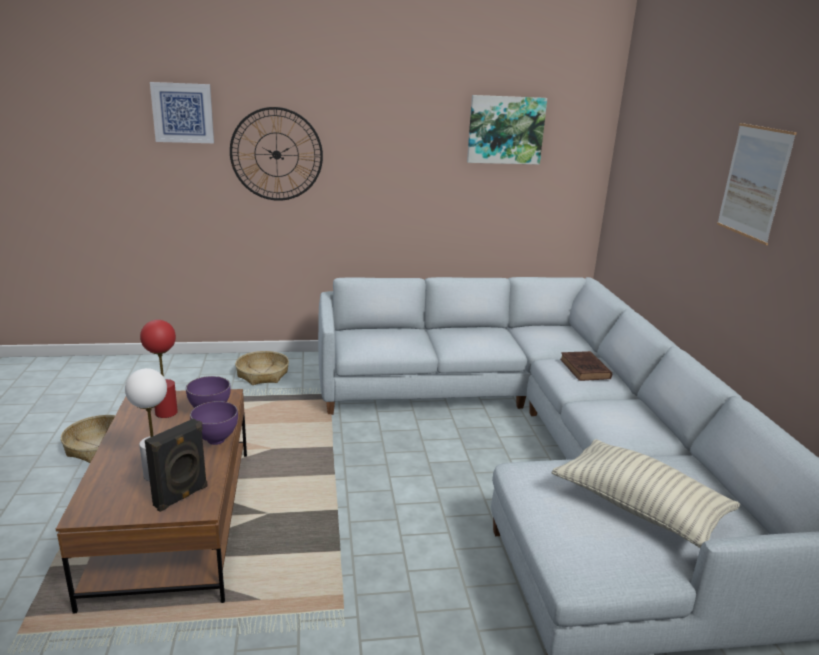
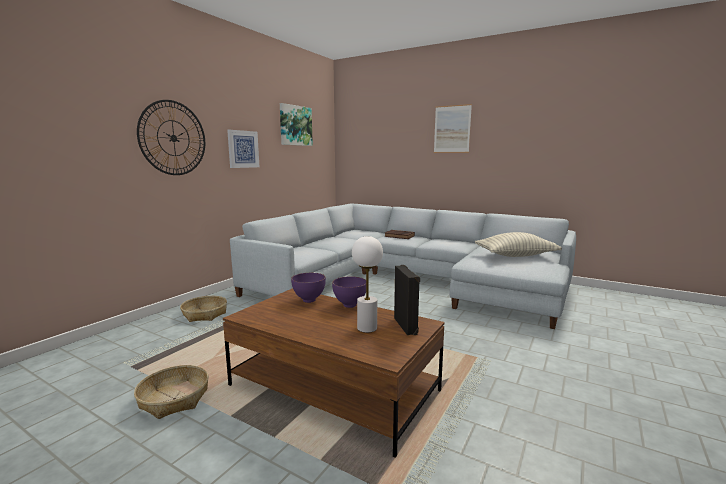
camera: 50 degrees left, 10 degrees down
(166, 412) = (283, 311): red table lamp -> none
(183, 113) = (92, 98): picture -> picture (243, 149)

